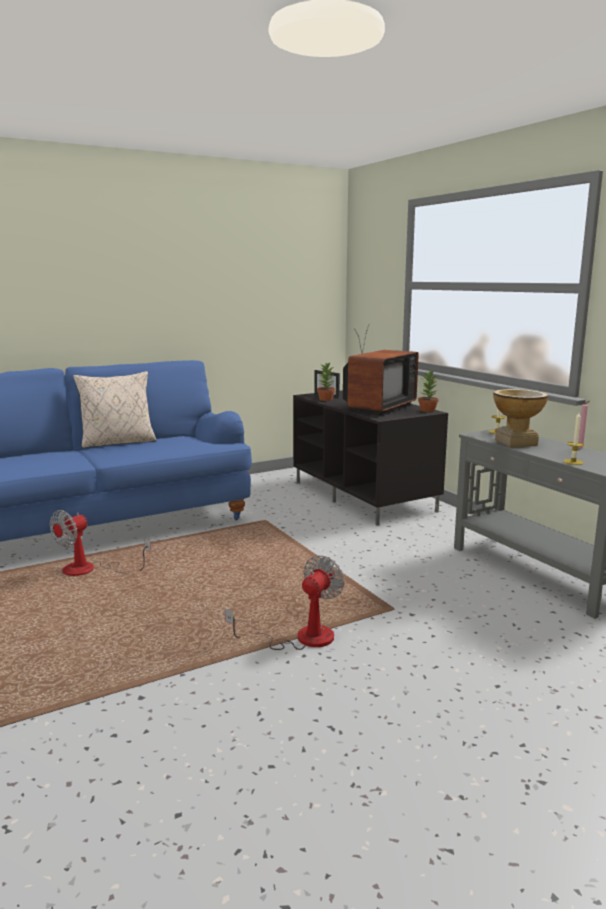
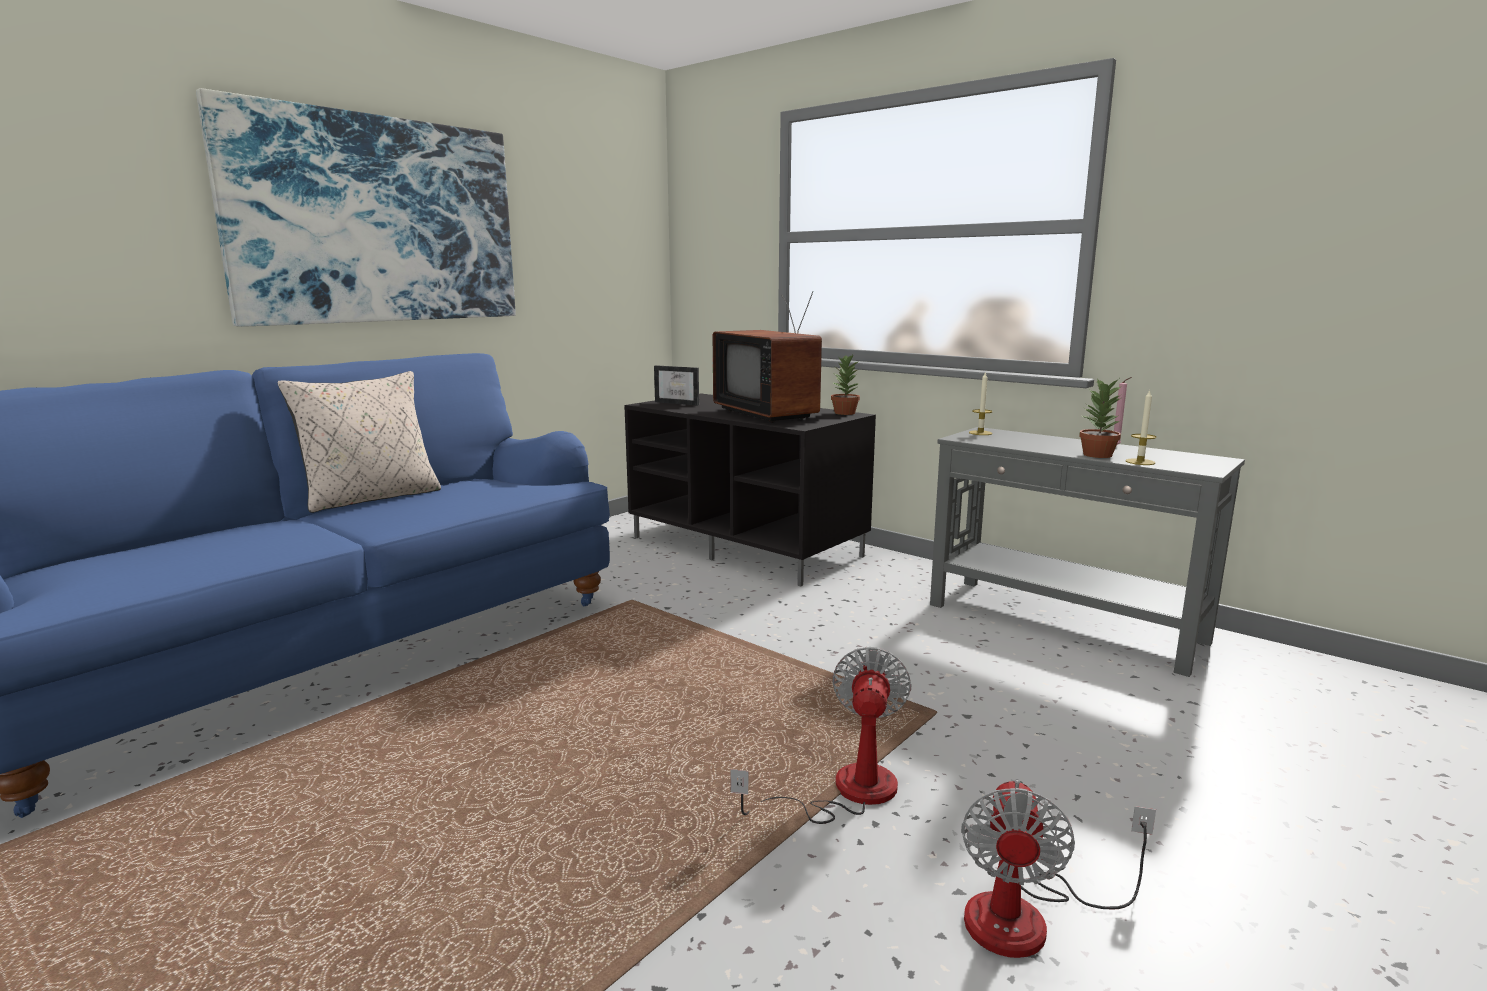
camera: 20 degrees left, 0 degrees up
(90, 570) = (381, 735): fan -> fan (1029, 917)
(146, 281) = (378, 221): none -> picture
(325, 399) = (682, 408): potted plant -> potted plant (1097, 455)
(376, 408) = (771, 414): television -> television turned 135 degrees clockwise
(516, 442) = (1028, 444): vase -> none

